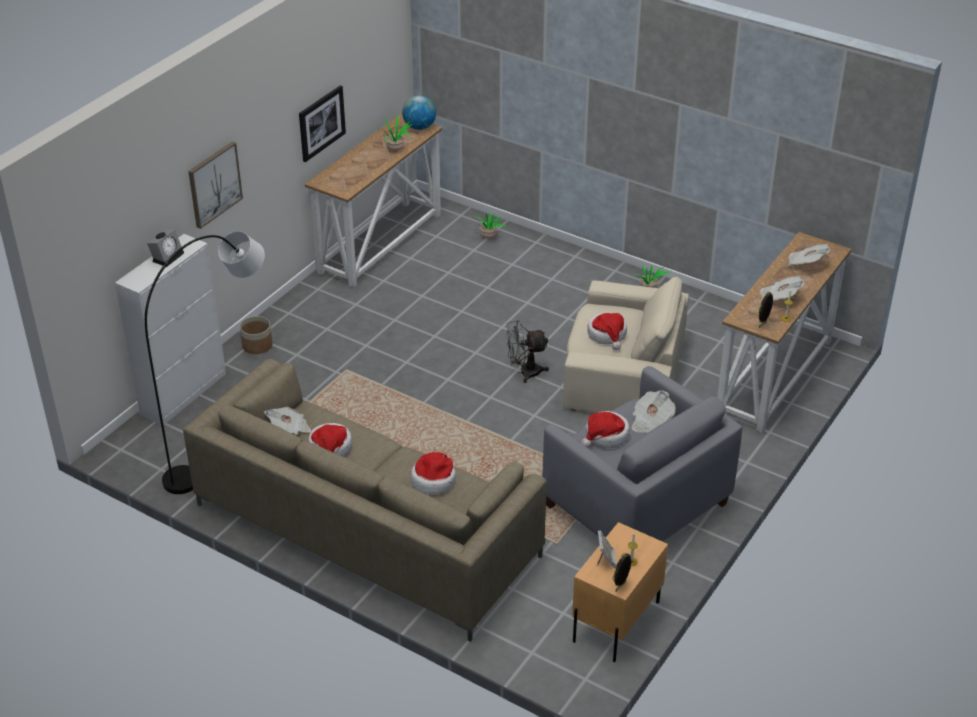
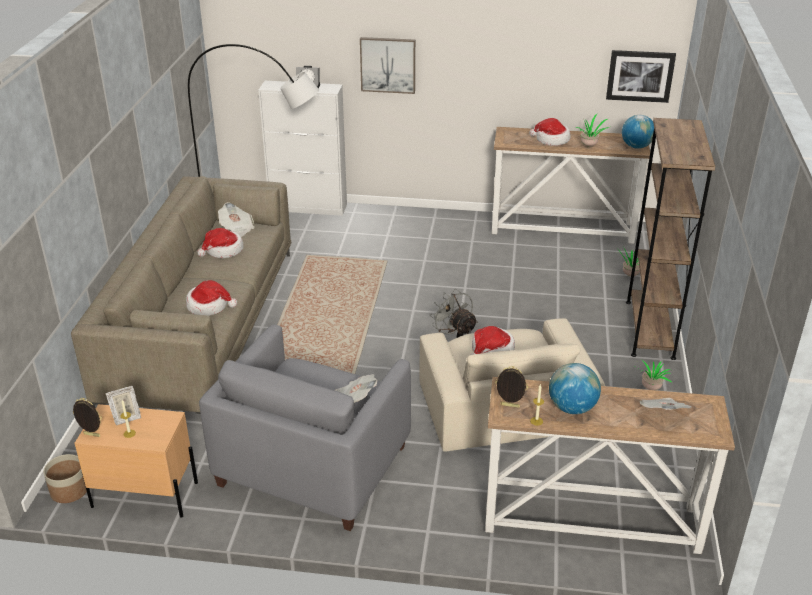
camera: 65 degrees right, 5 degrees down
(257, 345) = (384, 217): planter -> planter (69, 490)
(321, 123) = (531, 83): picture -> picture (640, 76)
(572, 259) = (649, 329): none -> brown bookcase
(606, 436) = (313, 377): hat -> hat (551, 140)
(779, 298) = (572, 408): newspaper -> globe

